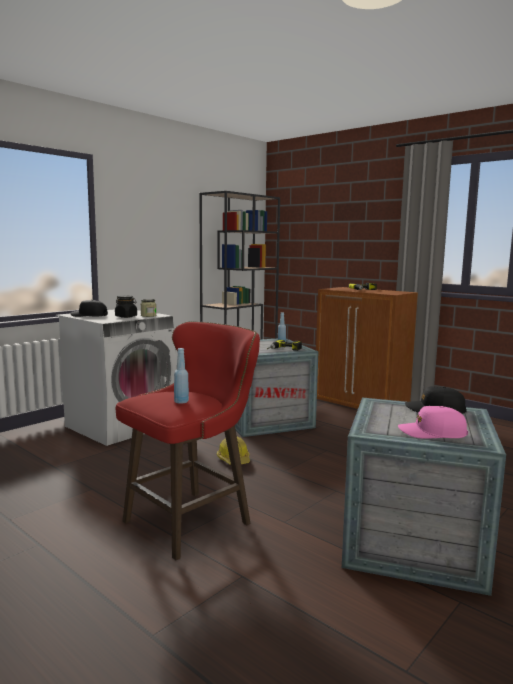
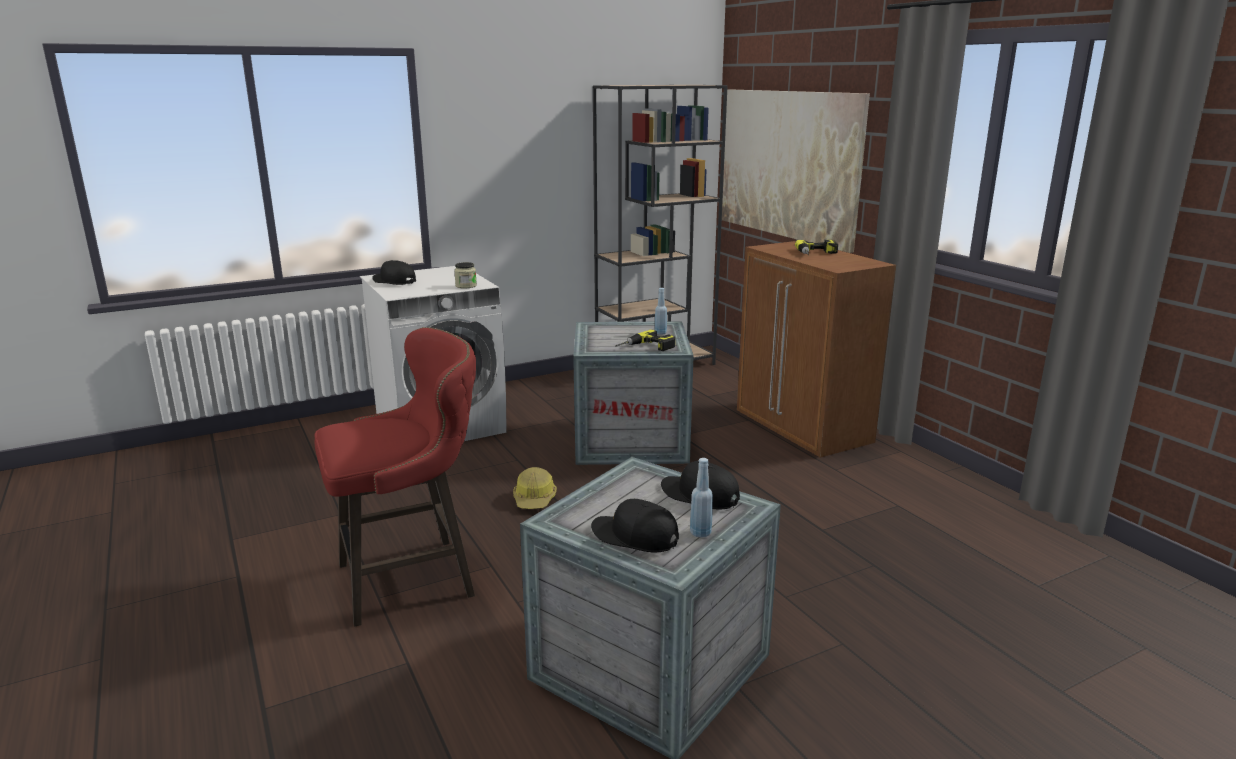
camera: 20 degrees right, 10 degrees up
(126, 316) = (435, 286): black jar -> none
(181, 402) = (371, 441): blue bottle -> blue bottle (700, 533)
(320, 244) = (786, 164): none -> picture
(432, 433) = (634, 536): pink cap -> black cap

